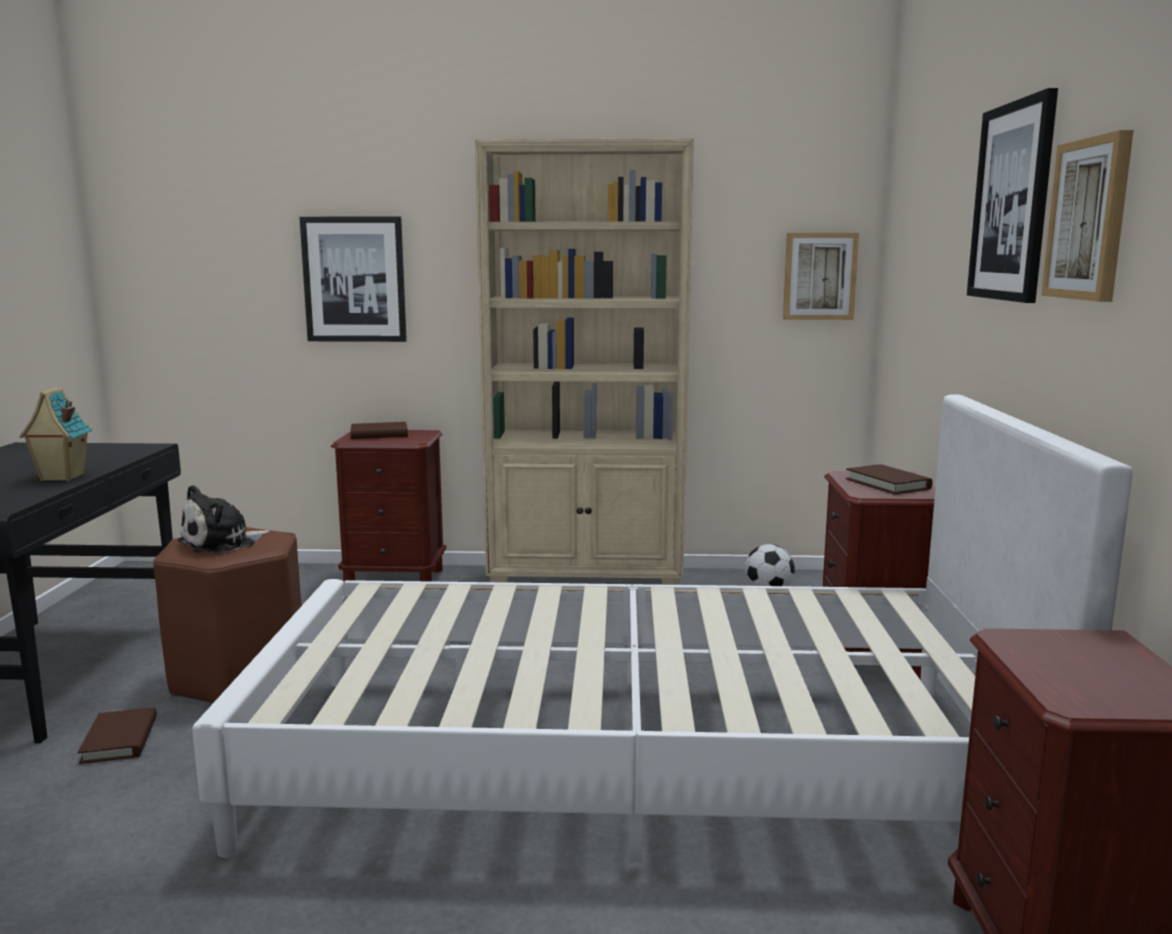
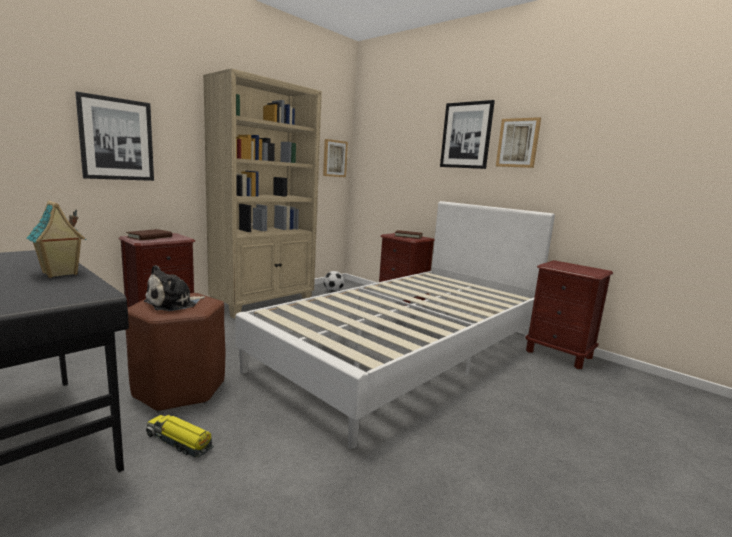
camera: 50 degrees left, 0 degrees up
(120, 740) = (179, 442): brown book -> toy truck
(222, 543) = (173, 304): plush toy -> plush toy turned 45 degrees clockwise

